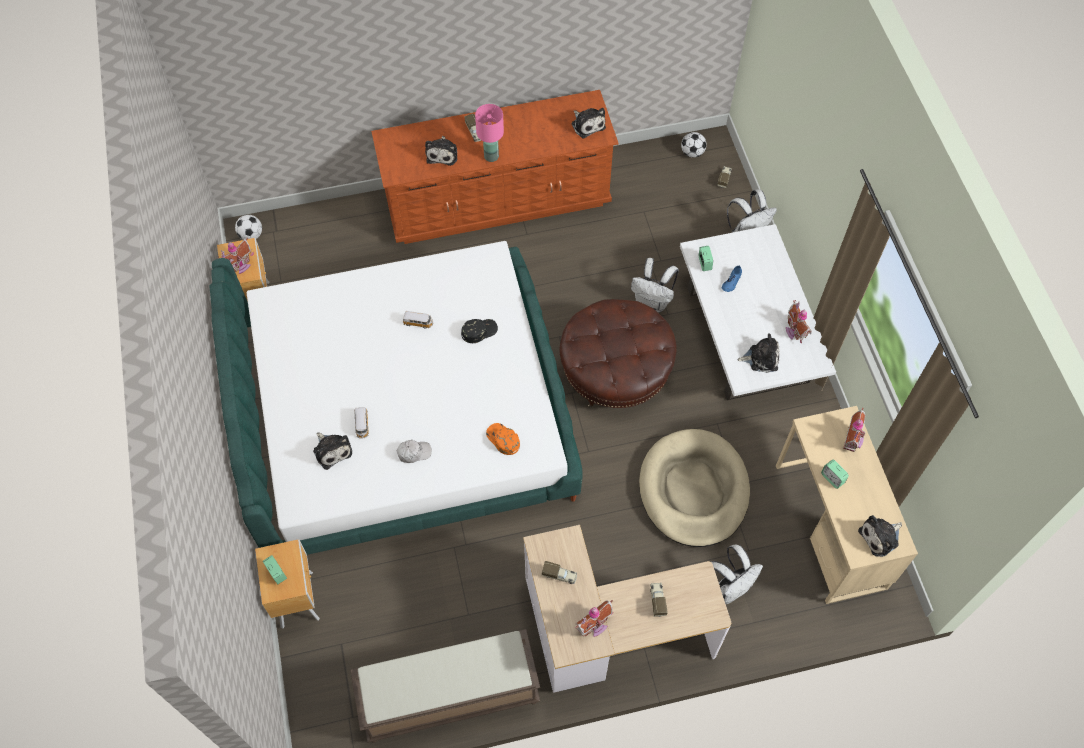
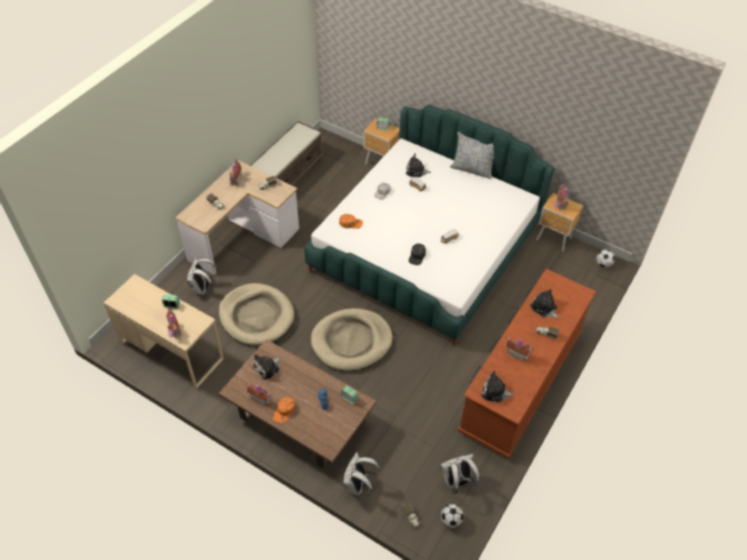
camera: 135 degrees right, 10 degrees down
(264, 392) = (472, 169): none -> pillow
(491, 156) = (519, 327): pink table lamp -> none
(525, 137) = (517, 353): none -> toy house
(615, 370) = (351, 341): brown ottoman -> beige dog bed
(652, 302) = (370, 394): white backpack -> white backpack (457, 482)
(745, 333) = (301, 418): white coffee table -> brown coffee table
(781, 300) = (284, 411): none -> orange cap
(880, 537) = (127, 296): plush toy -> none

